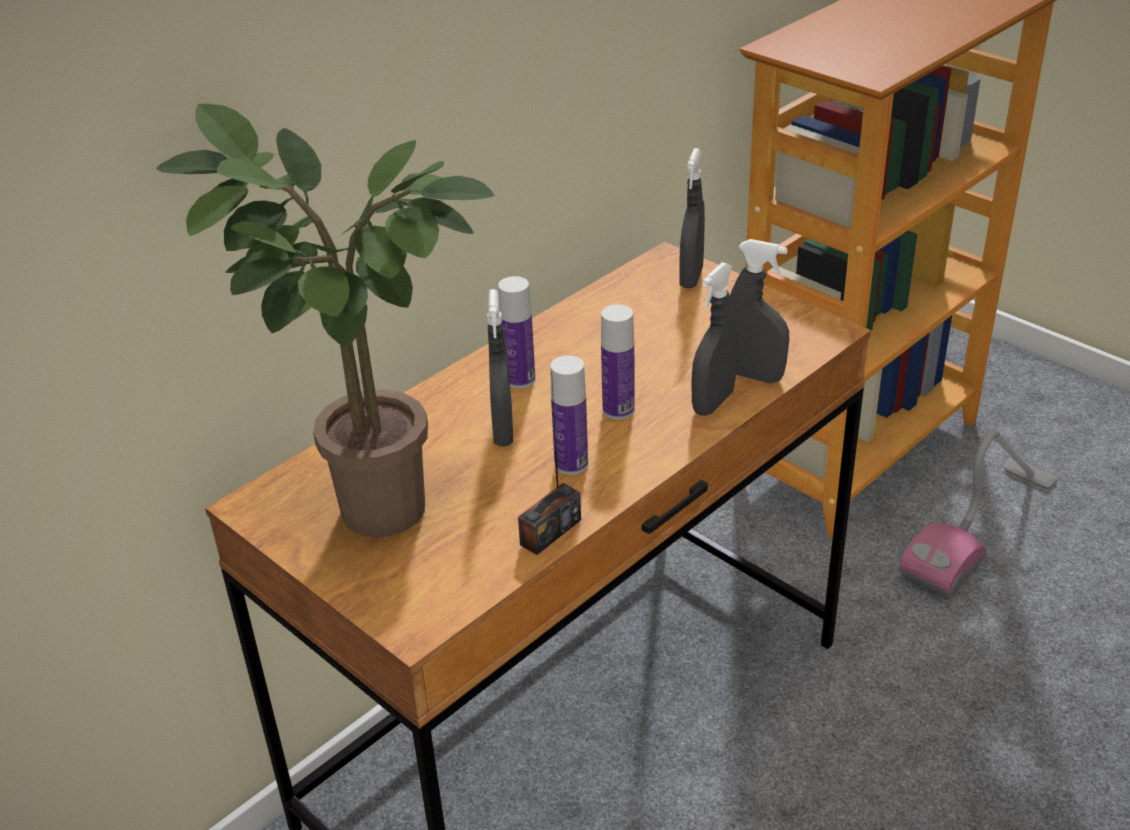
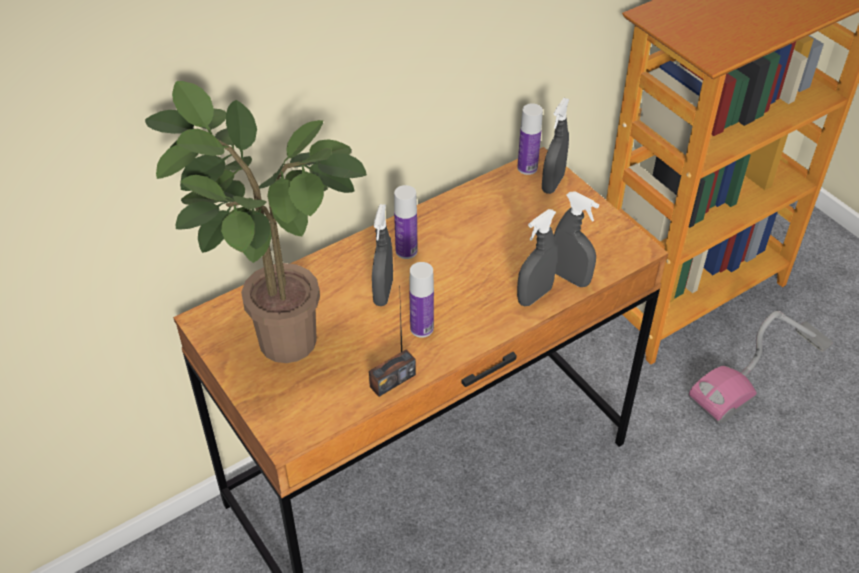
camera: 10 degrees right, 10 degrees up
(618, 410) = (467, 289): bottle -> bottle (527, 168)

